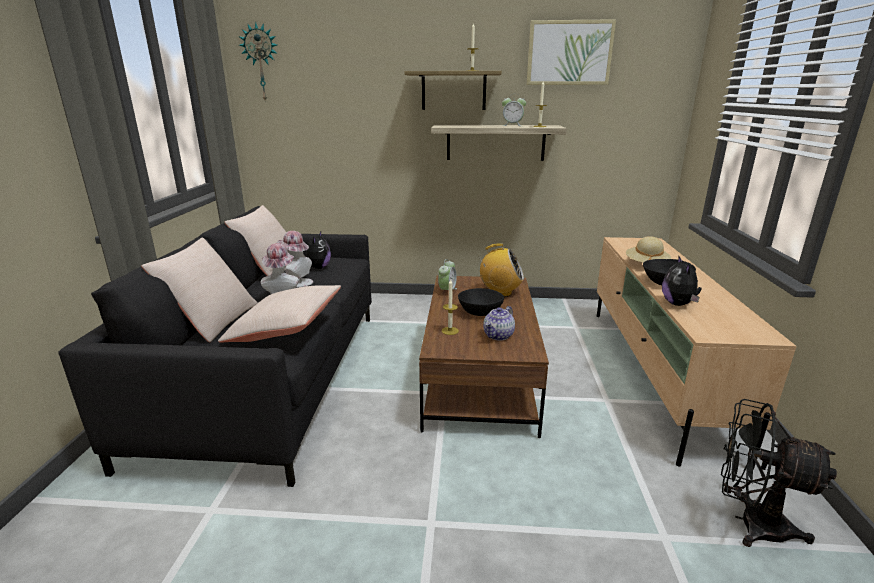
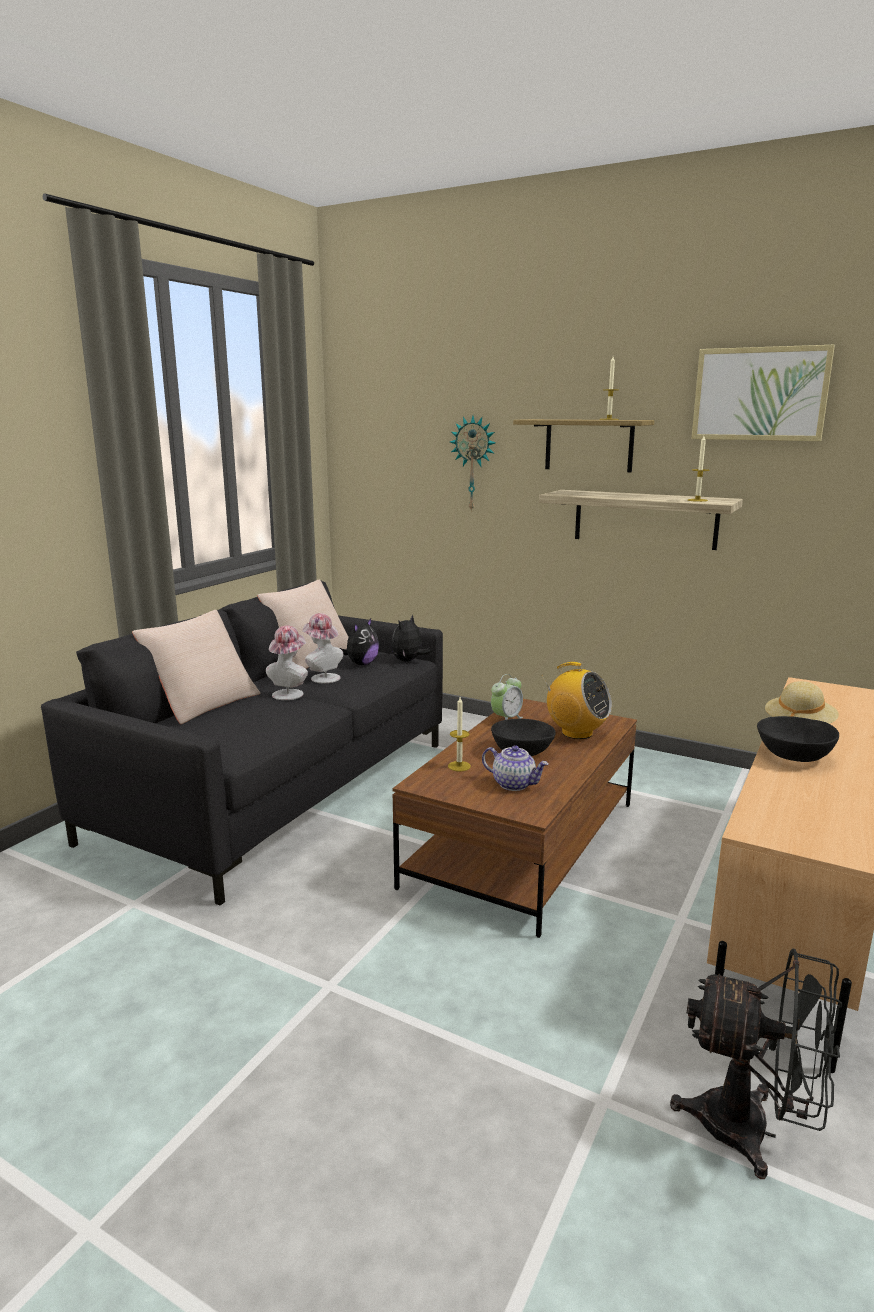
camera: 25 degrees right, 5 degrees down
(261, 63) = (362, 407): wall clock -> wall clock (474, 463)
(285, 329) = (261, 725): beige pillow -> none
(498, 336) = (514, 784): teapot -> teapot turned 120 degrees counterclockwise
(512, 125) = (662, 496): alarm clock -> none
(678, 304) = (770, 786): plush toy -> plush toy (408, 661)
(750, 522) = (753, 1131): black fan -> black fan turned 150 degrees clockwise

